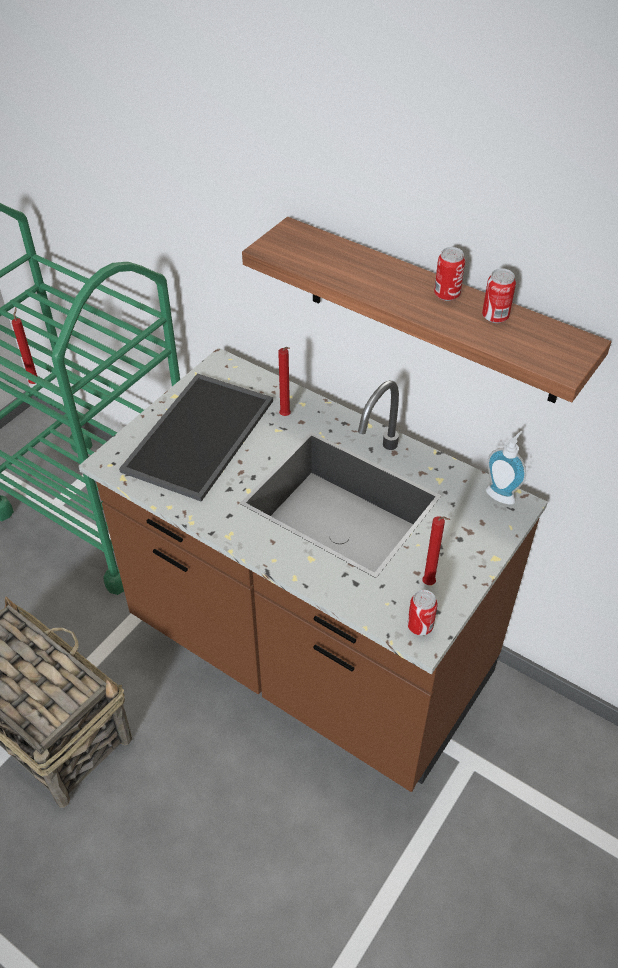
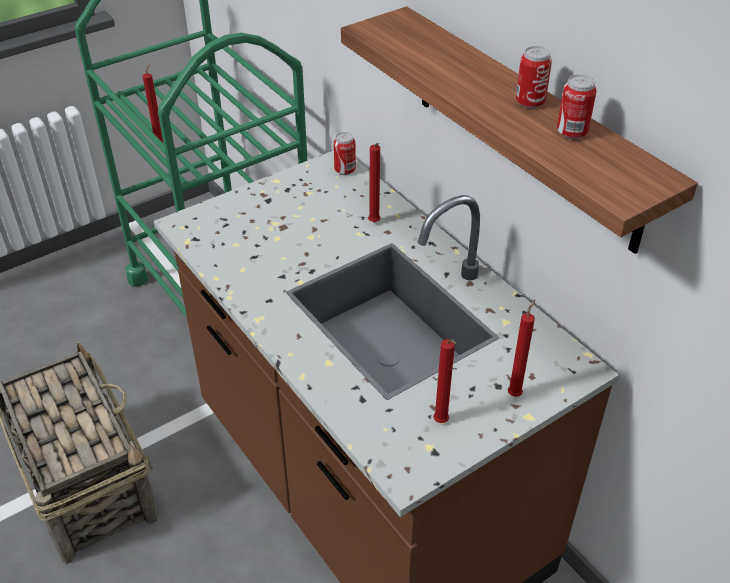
camera: 20 degrees right, 5 degrees down
(198, 433) = (279, 218): tray -> none
(420, 626) = (409, 462): can -> can (345, 170)
(476, 541) = (515, 393): none -> red candle
(502, 493) = (569, 353): soap dispenser -> none

